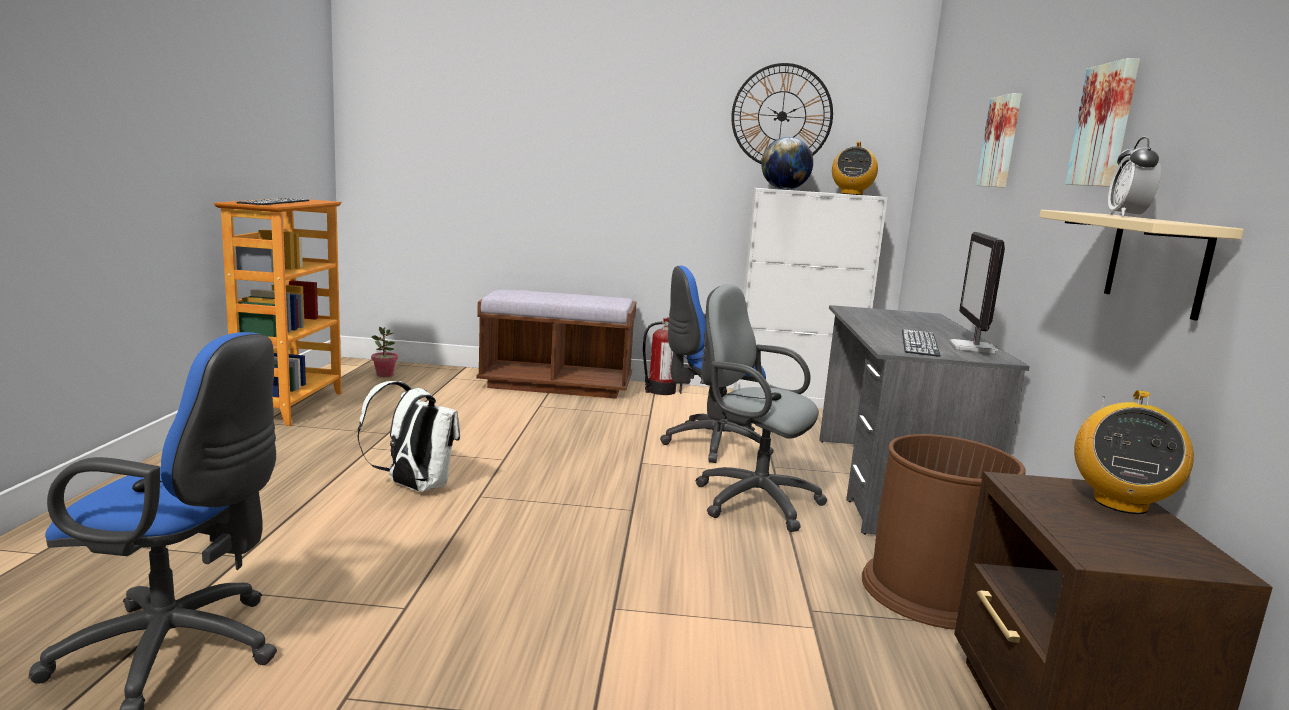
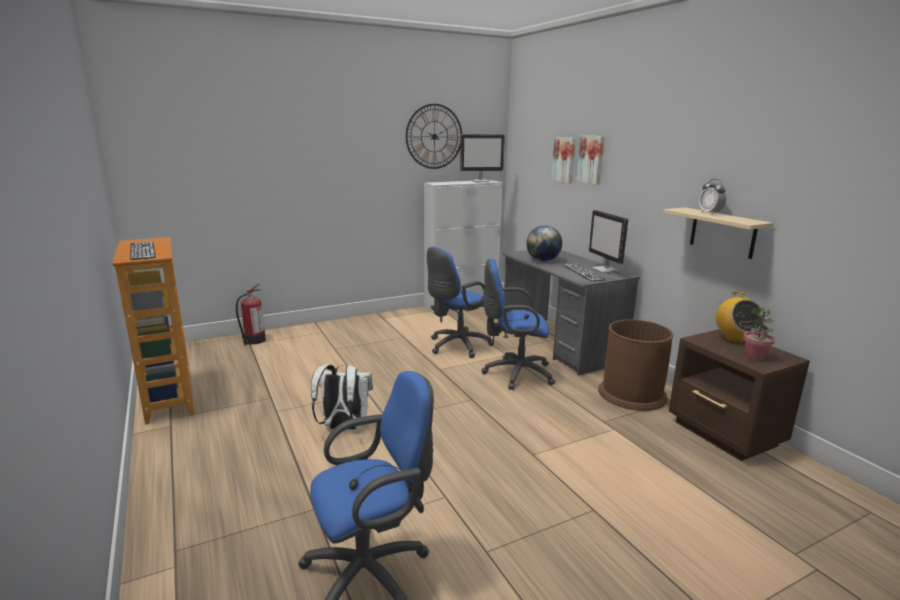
camera: 30 degrees left, 5 degrees up
(384, 375) = (198, 354): potted plant -> potted plant (754, 357)
(556, 385) = (323, 330): brown bench -> none
(660, 391) = (387, 318): fire extinguisher -> fire extinguisher (254, 341)
(750, 500) = (514, 374): grey office chair -> blue office chair
(784, 189) = (445, 183): globe -> globe (543, 260)
(851, 194) = (480, 181): radio -> monitor
(1106, 126) = (677, 165): picture -> picture (564, 159)

